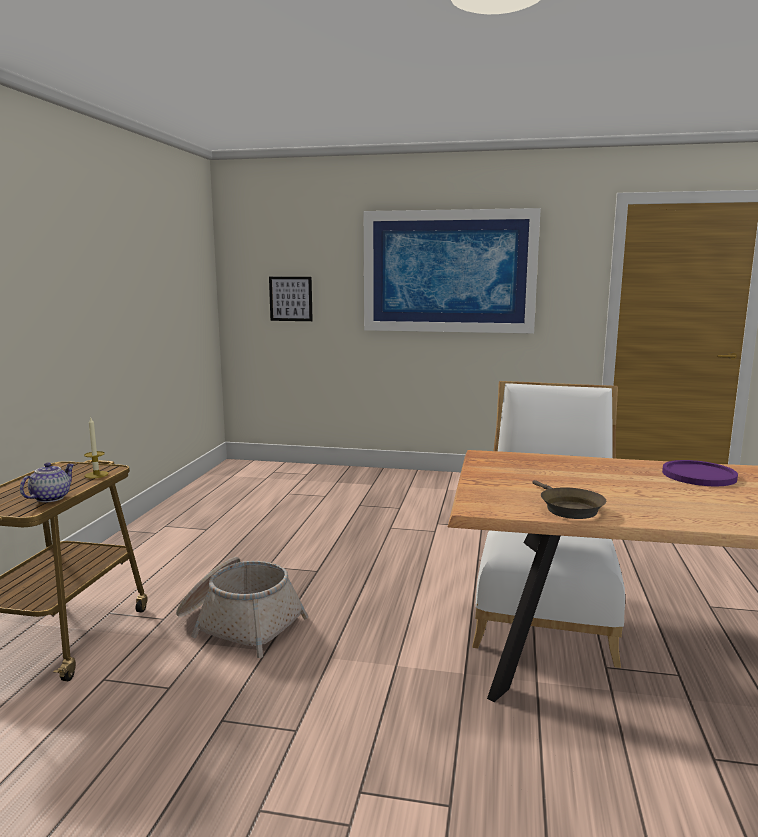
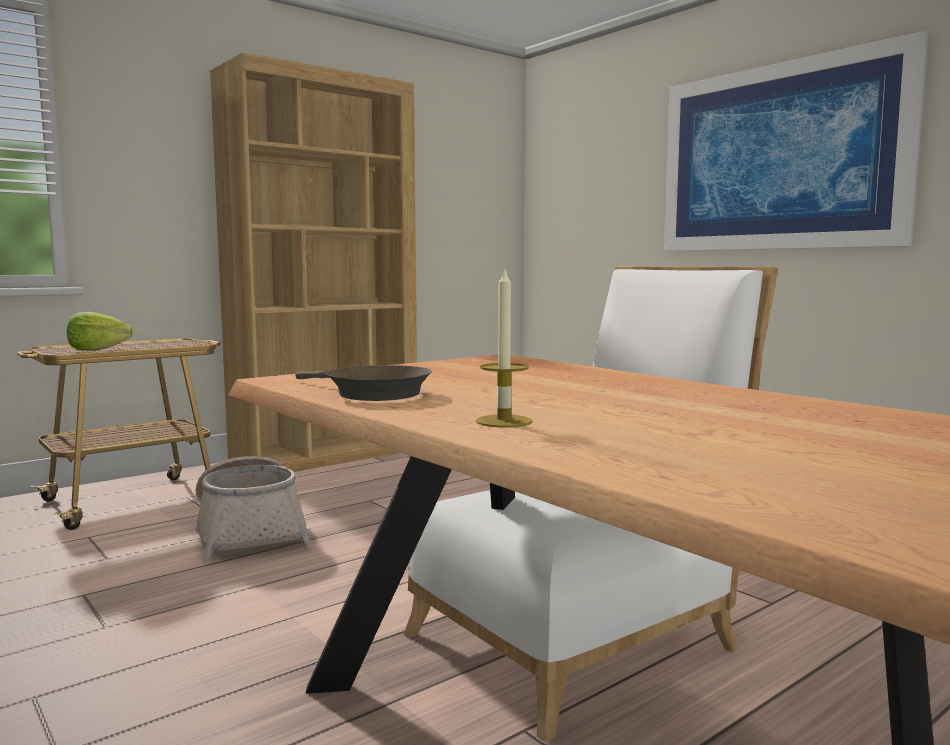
camera: 40 degrees right, 5 degrees down
(50, 498) = (97, 349): teapot -> lettuce
(96, 475) = (174, 345): candle -> candle (504, 421)
(149, 538) = (326, 456): none -> brown bookcase
(291, 298) = (591, 214): picture -> none
(568, 508) = (371, 393): brown frying pan -> brown frying pan turned 75 degrees counterclockwise
(698, 475) = (737, 403): purple plate -> none

